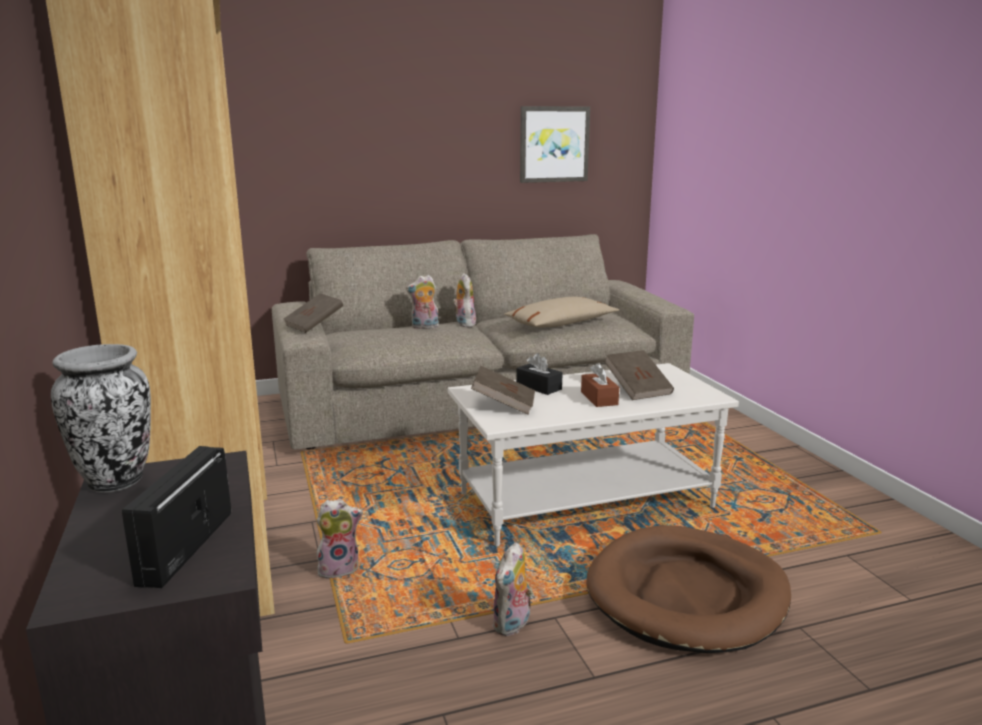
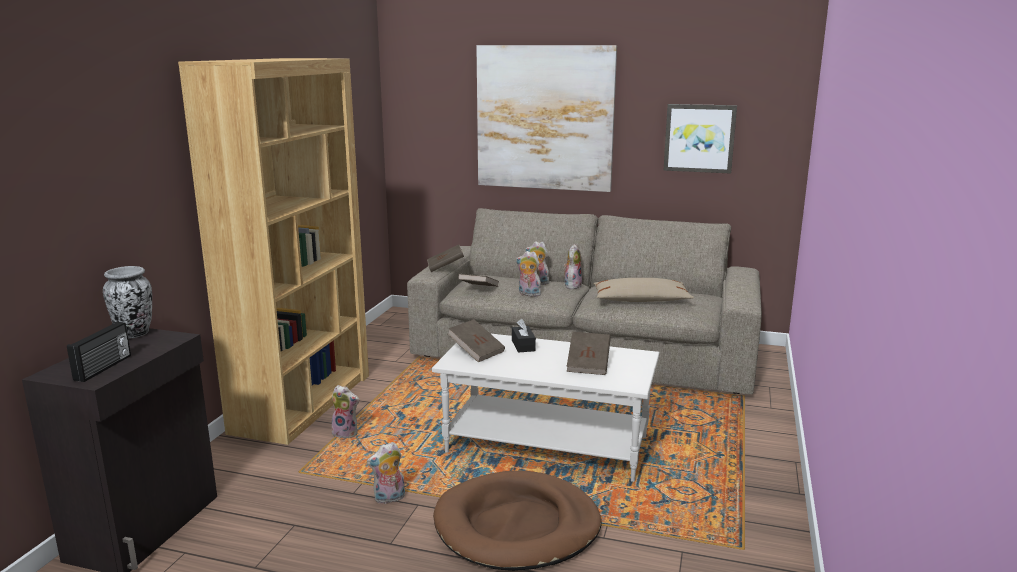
camera: 35 degrees right, 0 degrees up
(184, 547) = (104, 368): radio -> radio turned 150 degrees clockwise
(375, 345) = (478, 290): none -> brown book
(380, 127) = (544, 118): none -> picture
(439, 339) = (528, 294): none -> plush toy
(599, 398) = (547, 364): brown tissue box -> none

